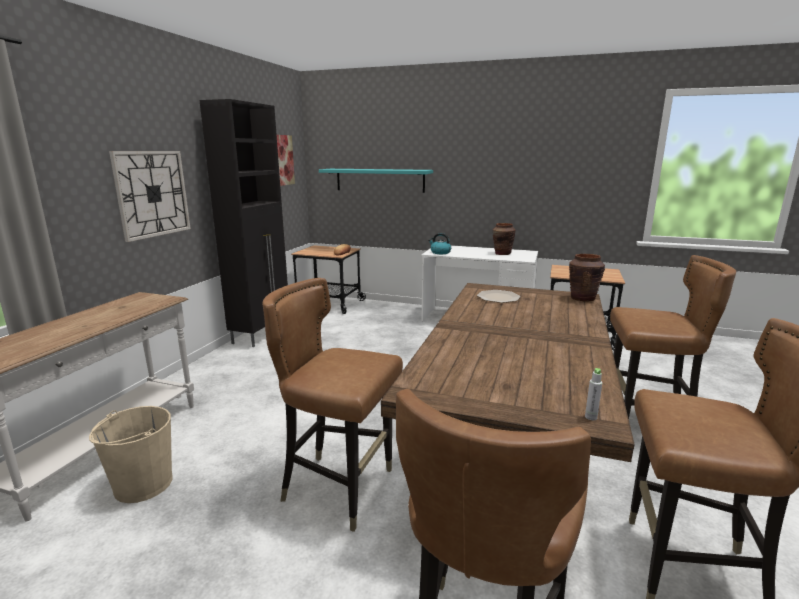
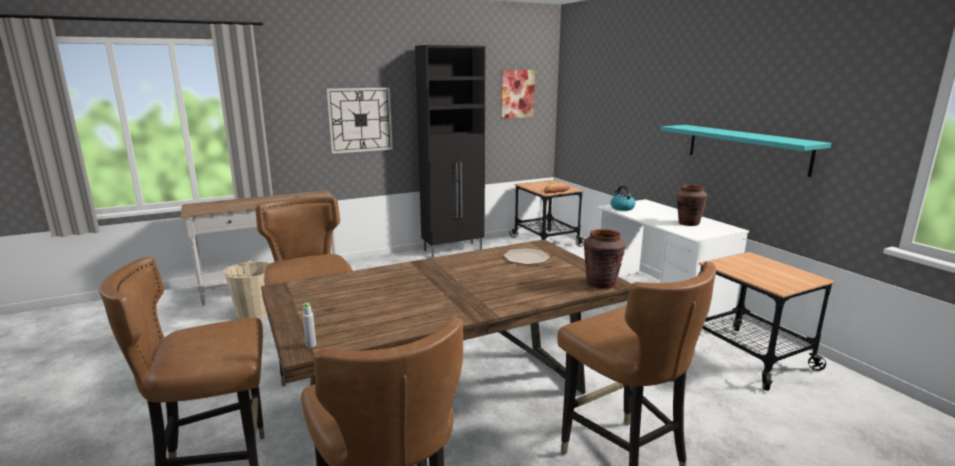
camera: 45 degrees right, 0 degrees up
(380, 180) = (608, 119): turquoise shelf -> turquoise shelf (746, 148)

